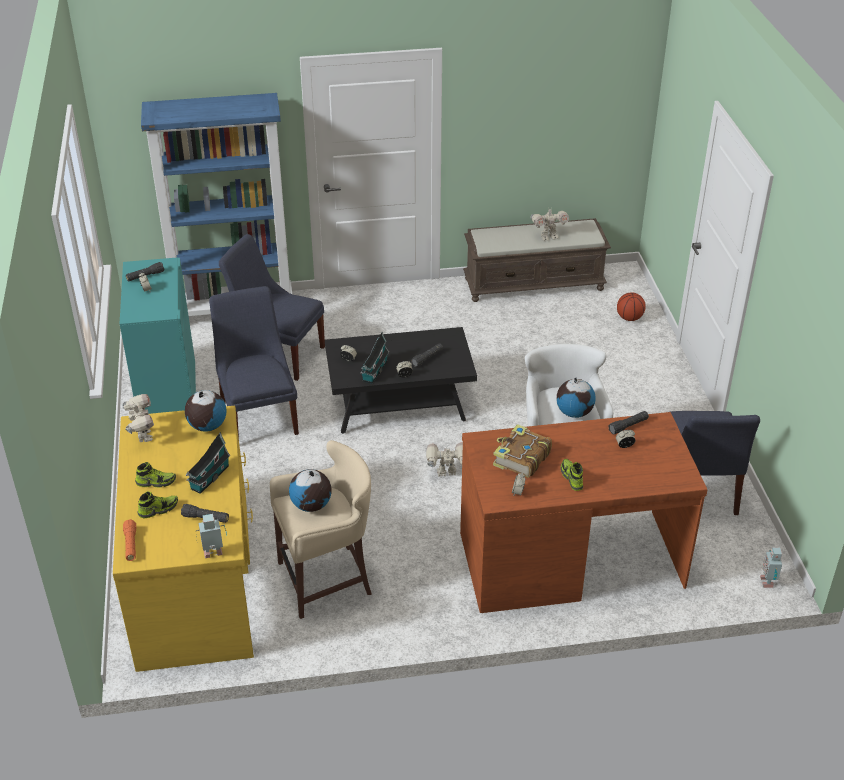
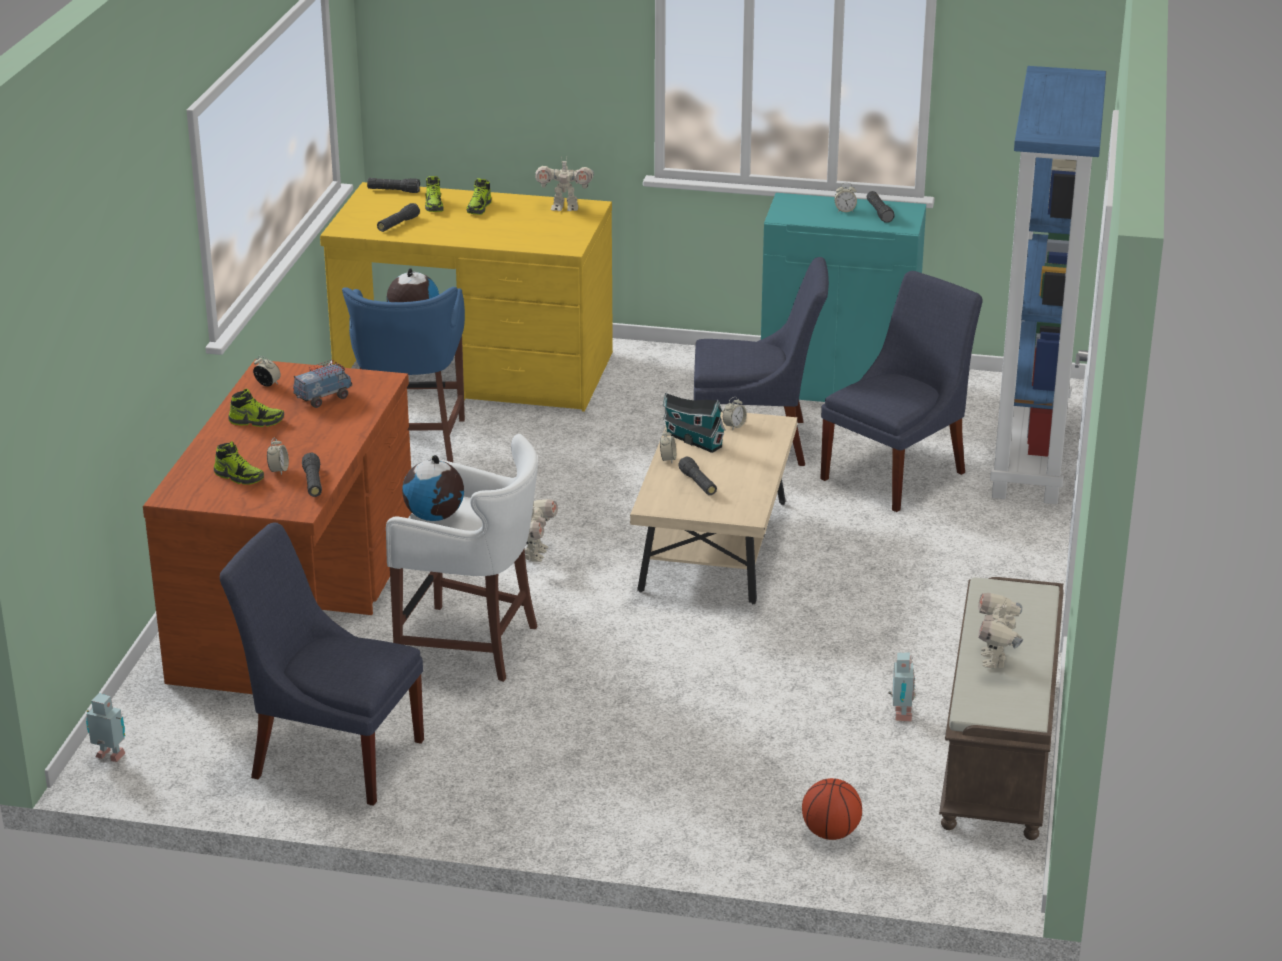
camera: 110 degrees right, 10 degrees down
(131, 545) = (393, 191): orange flashlight -> black flashlight
(207, 426) = (553, 239): globe -> none
(208, 478) = (460, 231): toy house -> none
(214, 554) = (341, 223): toy robot -> toy robot (900, 715)
(328, 579) = (410, 443): beige stool -> blue stool
(399, 404) = (714, 547): black coffee table -> beige coffee table
(521, 458) = (323, 398): book -> toy truck
(644, 459) = (239, 477): none -> shoe

